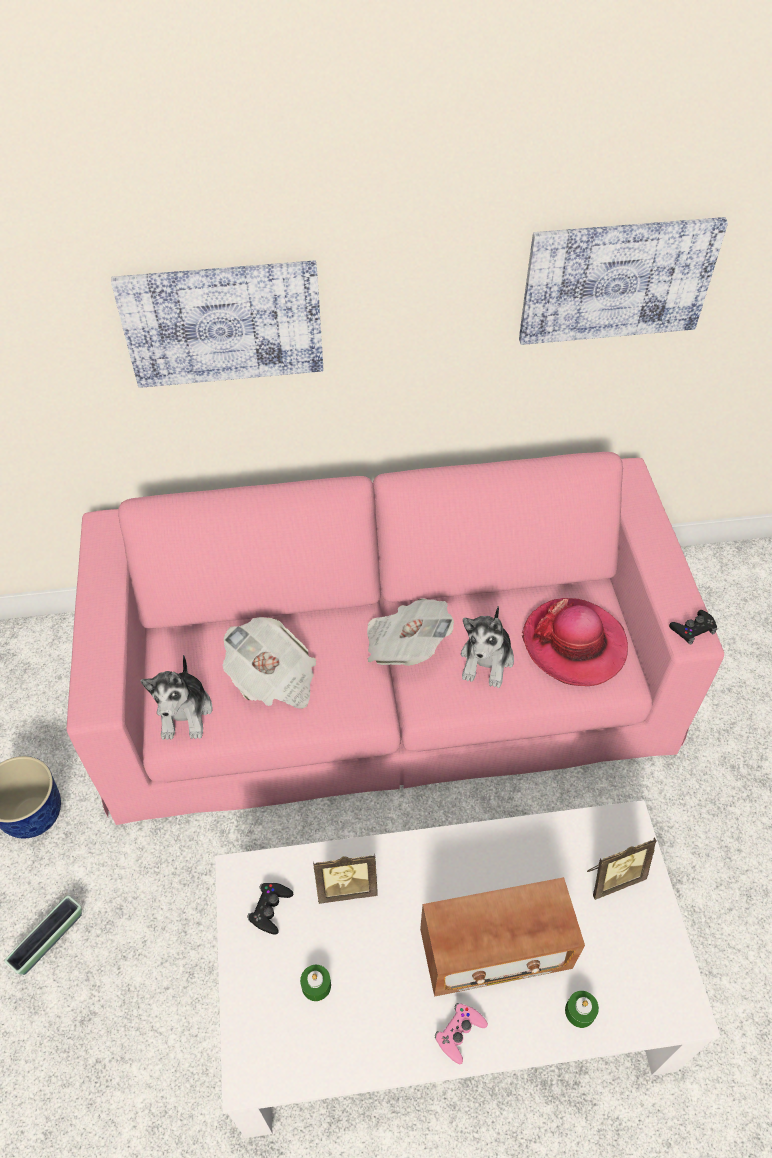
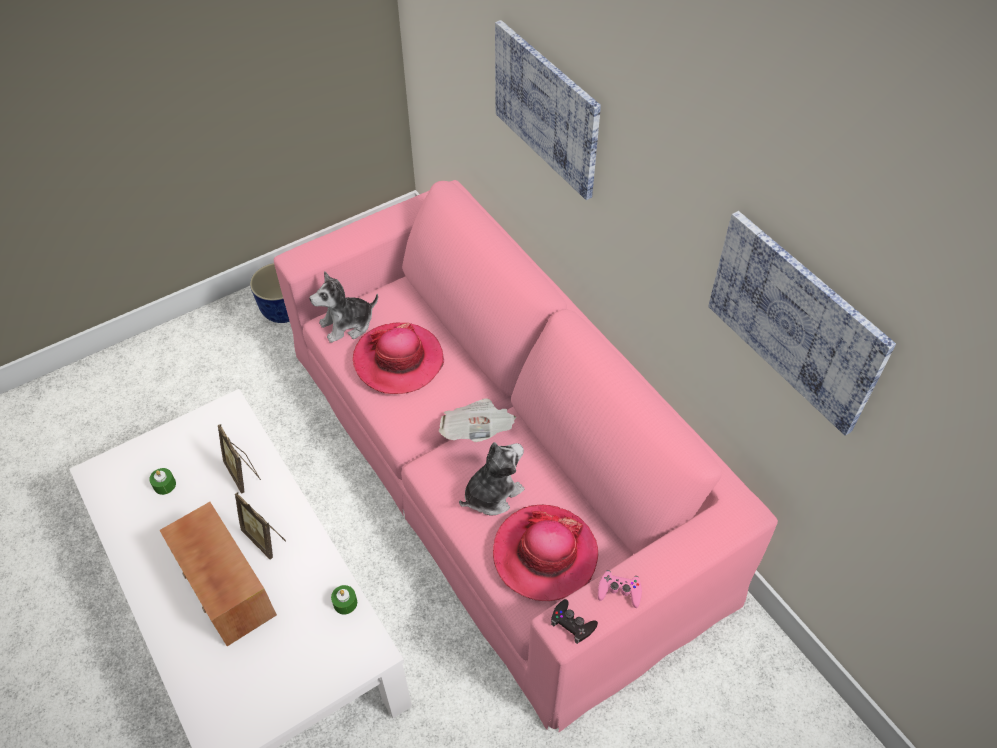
camera: 65 degrees right, 0 degrees up
(49, 940) = (204, 363): planter -> none
(270, 909) = (210, 436): black game controller -> none
(273, 678) = (398, 360): newspaper -> hat
(459, 1033) = (155, 586): pink game controller -> pink game controller (619, 591)
(487, 660) = (492, 493): plush toy -> plush toy turned 150 degrees clockwise
(580, 1011) = (195, 664): green candle -> green candle (345, 603)
(613, 877) = (318, 654): picture frame -> picture frame (265, 538)

